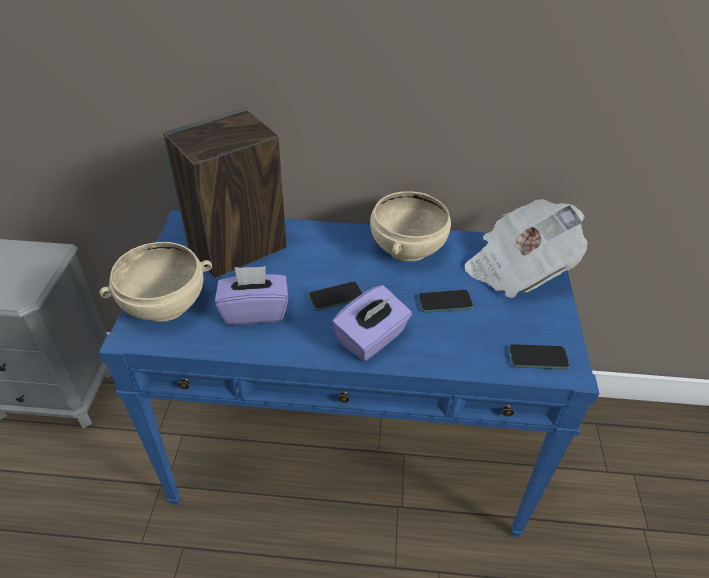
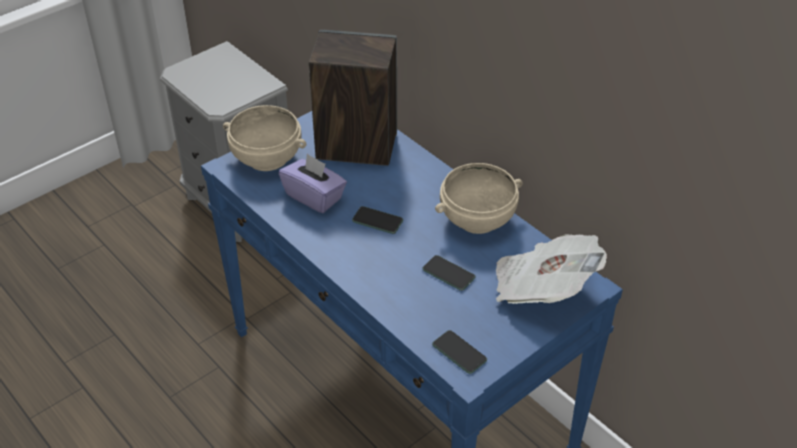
camera: 45 degrees right, 0 degrees up
(371, 339) = (363, 263): purple tissue box -> none

